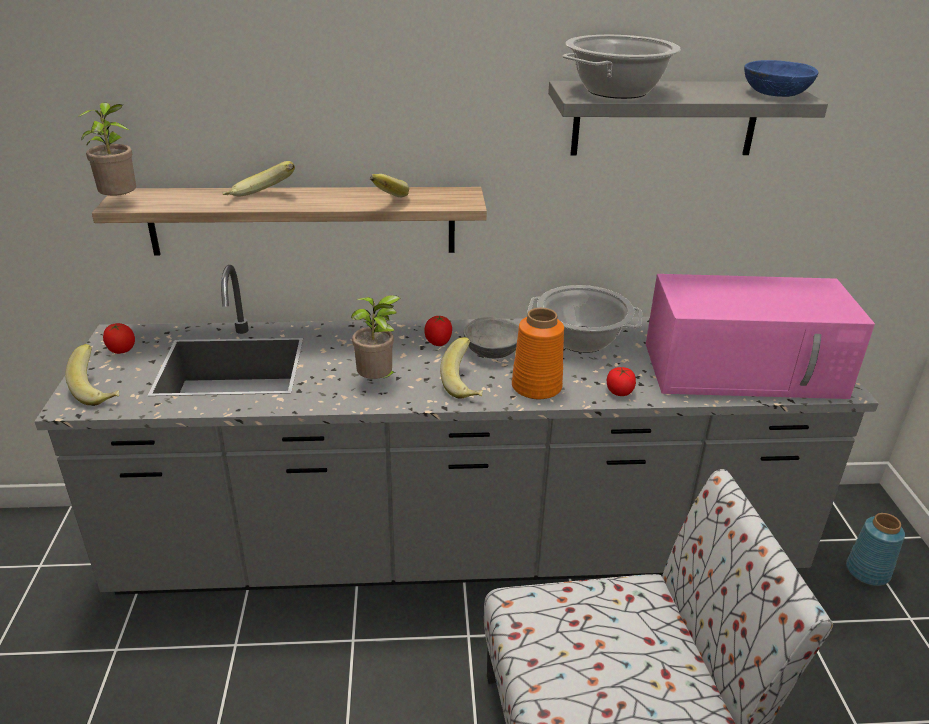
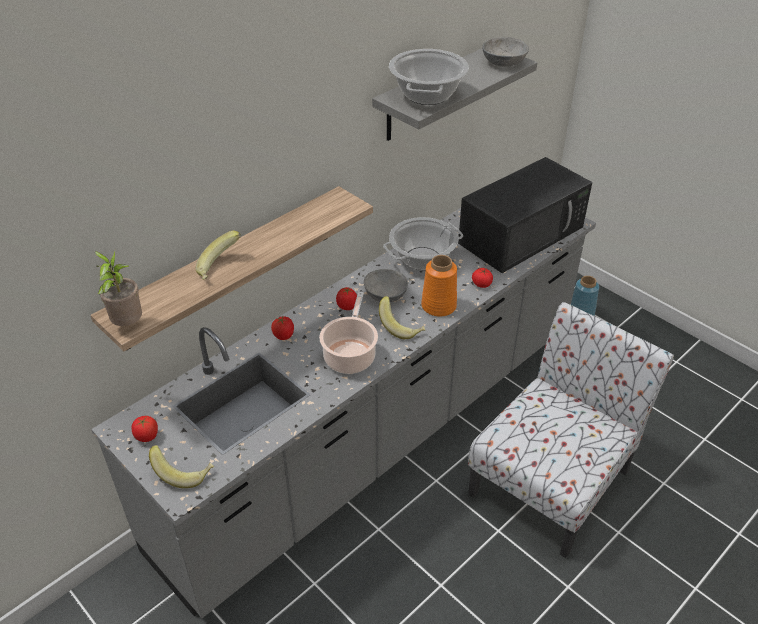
camera: 40 degrees left, 10 degrees up
(343, 336) = (284, 336): none -> tomato
(378, 381) = (350, 355): potted plant -> cooking pot
(383, 199) = (300, 227): banana -> none
(745, 369) = (522, 234): pink microwave -> black microwave
(774, 93) = (503, 62): blue bowl -> grey bowl

